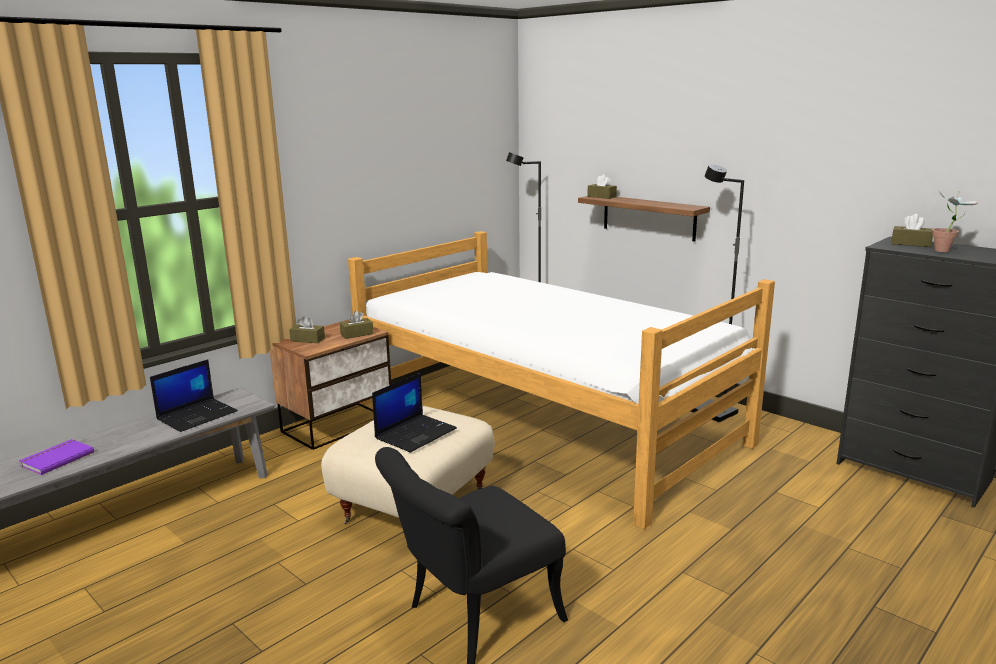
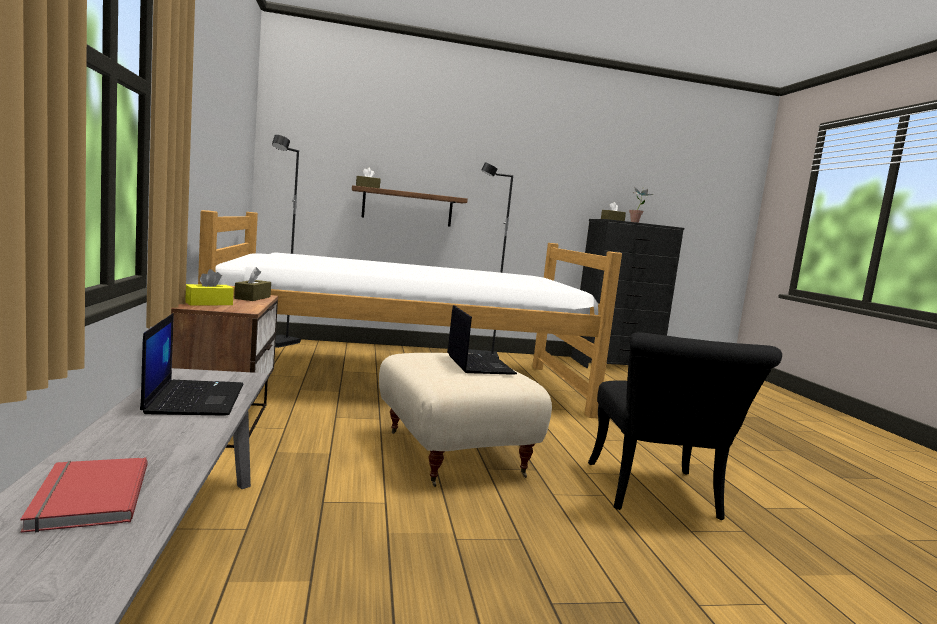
camera: 55 degrees left, 10 degrees down
(56, 458) = (86, 497): purple book -> red book
(307, 340) = (208, 303): brown tissue box -> yellow tissue box

